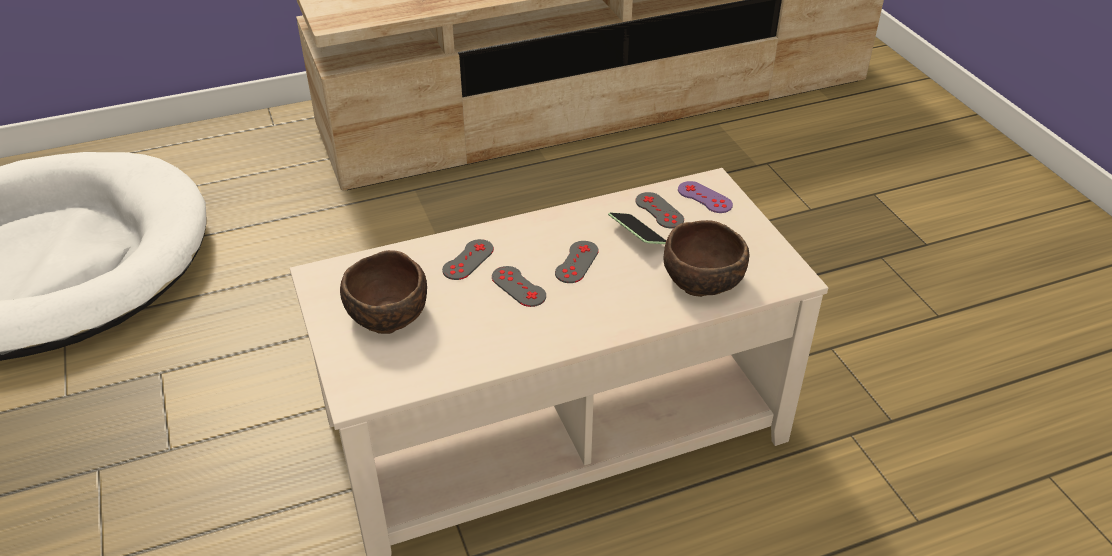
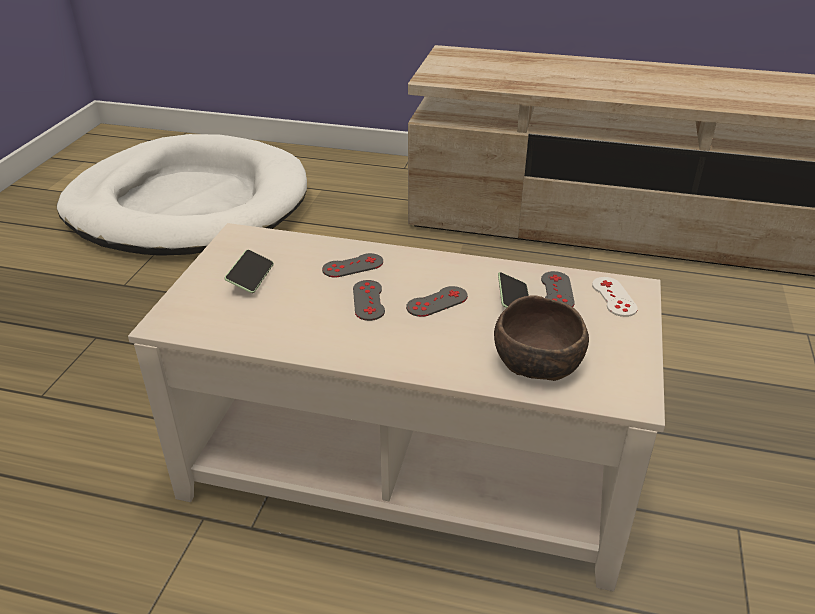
camera: 35 degrees right, 5 degrees down
(387, 314) = (251, 279): brown bowl -> phone
(704, 197) = (614, 297): purple game controller -> white game controller

